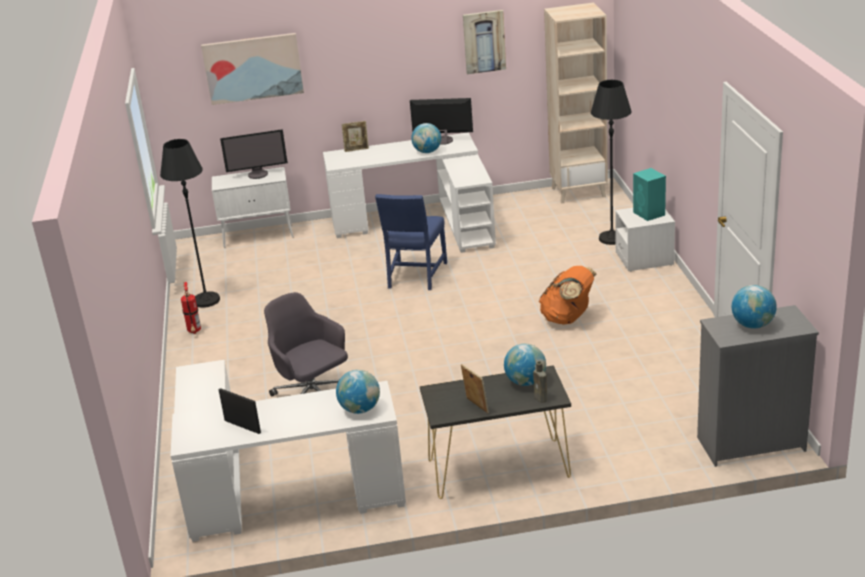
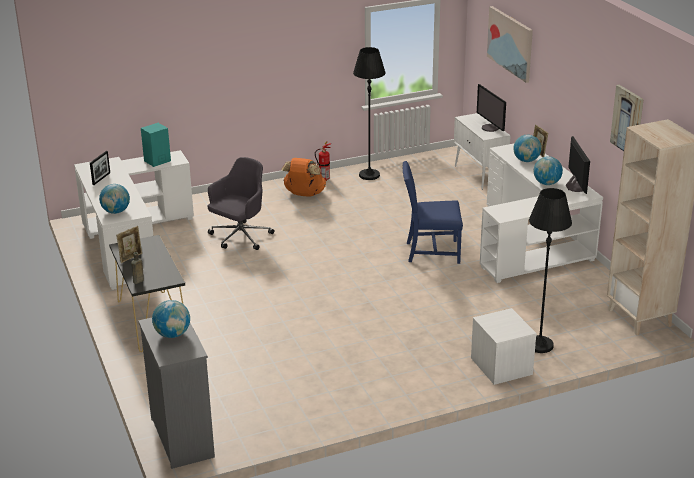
camera: 75 degrees right, 0 degrees up
(526, 382) = (161, 273): globe -> globe (526, 160)
(568, 318) = (374, 332): orange backpack -> orange backpack (304, 194)
(649, 214) = (508, 327): turquoise speaker -> turquoise speaker (157, 161)

